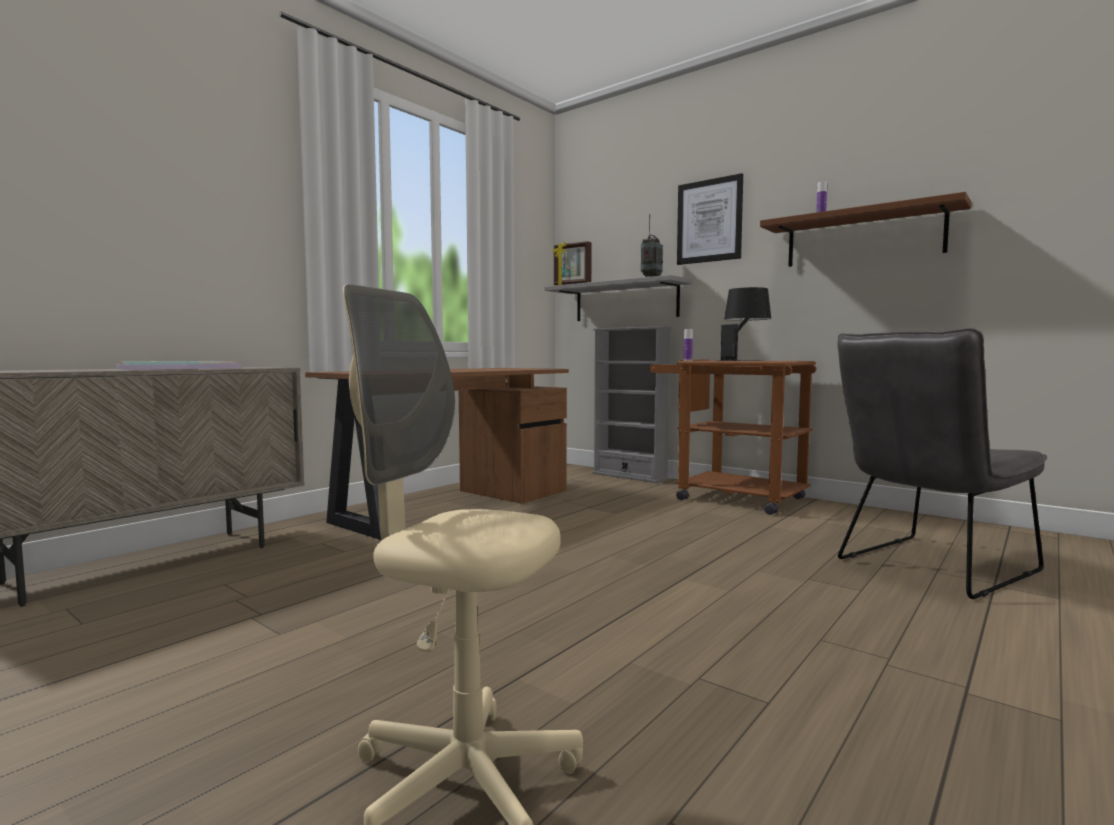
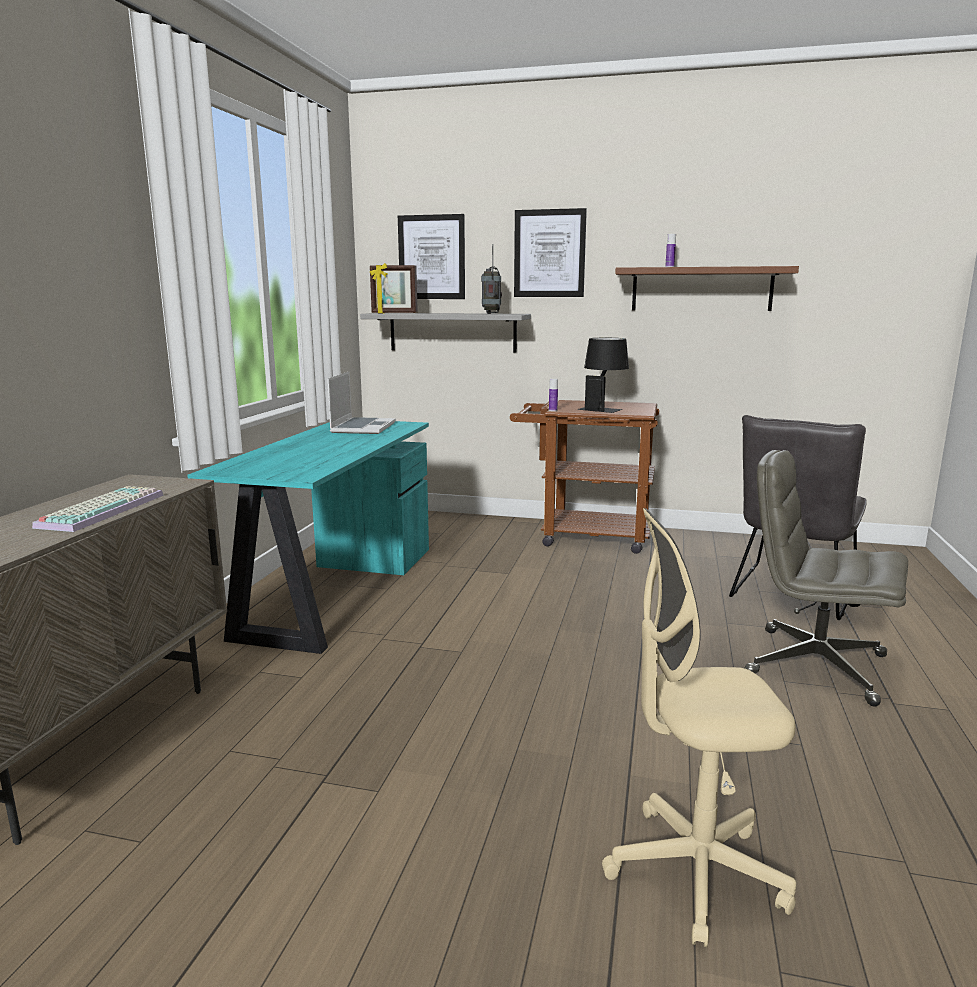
camera: 25 degrees left, 10 degrees up
(452, 505) = (335, 590): brown desk -> turquoise desk
(505, 368) = (362, 427): none -> laptop
(611, 237) = (432, 257): none -> picture
(630, 476) = (467, 518): grey bookcase -> none
(883, 633) = (814, 665): none -> grey office chair

